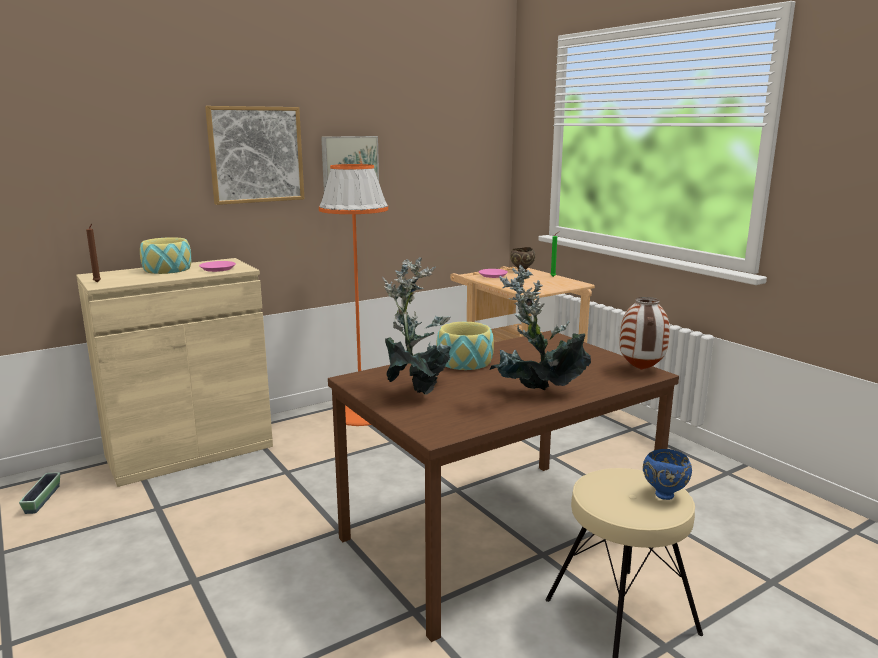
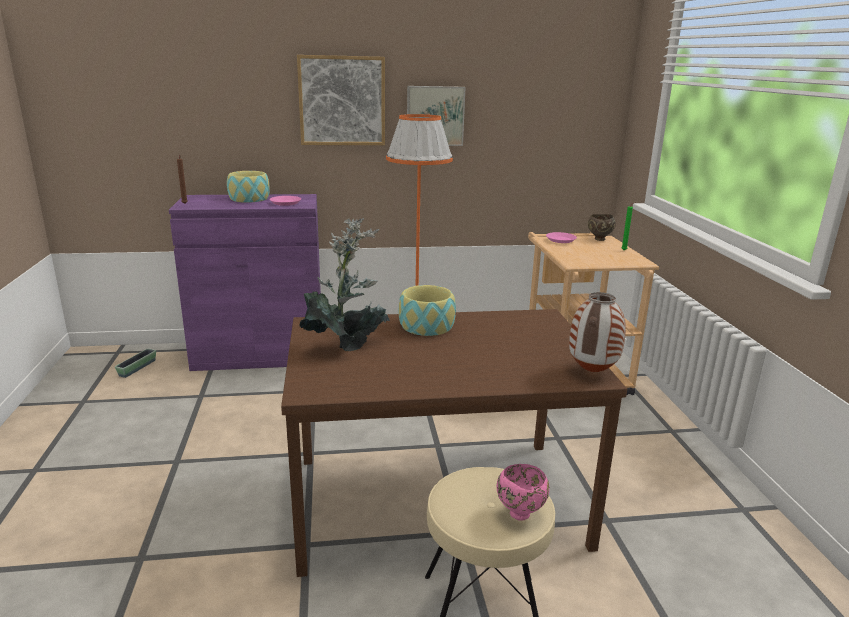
camera: 25 degrees right, 5 degrees up
(190, 451) = (259, 354): beige cabinet -> purple cabinet
(536, 394) = (446, 374): potted plant -> none
(664, 494) = (520, 513): blue bowl -> pink bowl

